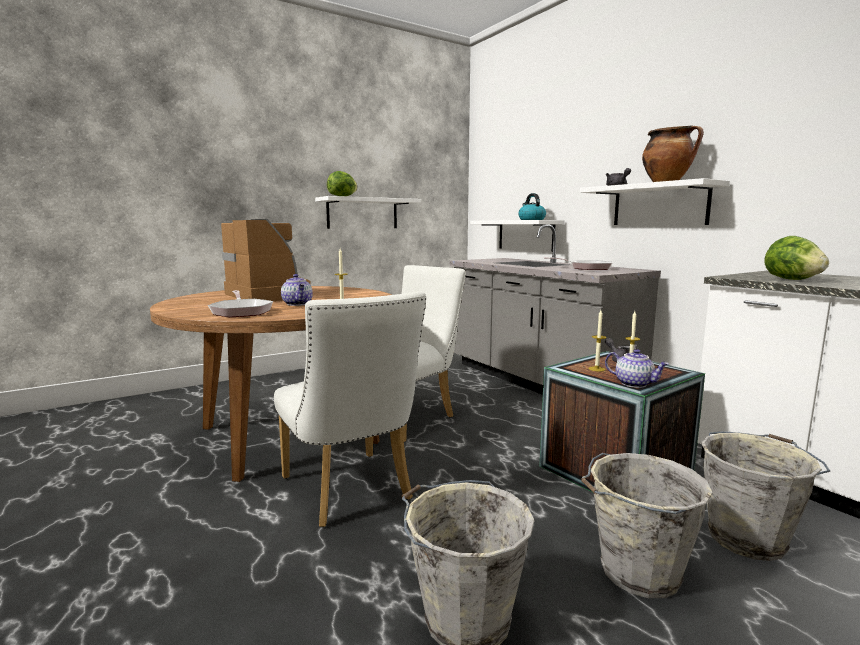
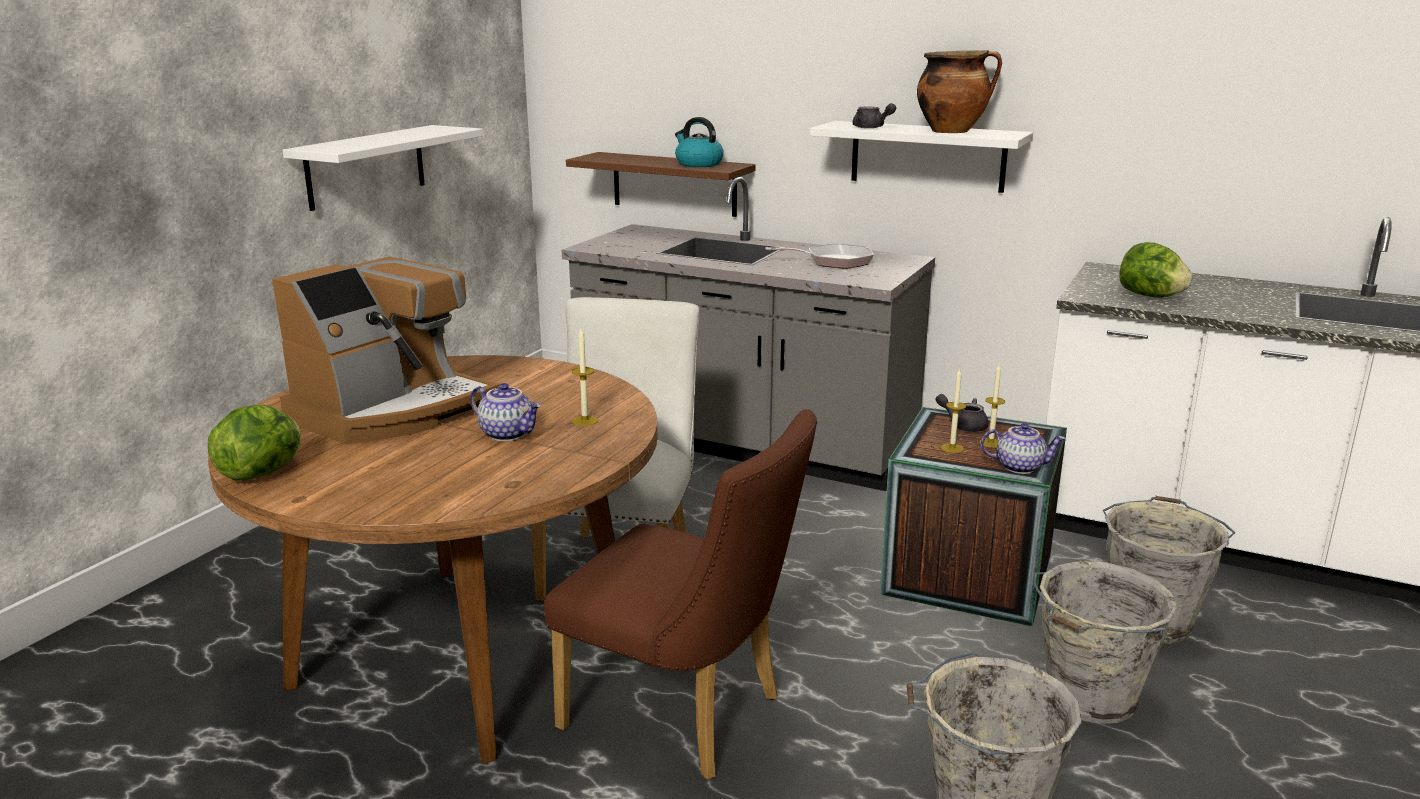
camera: 30 degrees left, 10 degrees up
(241, 311) = (462, 479): frying pan -> none
(272, 295) = (393, 411): coffee machine -> coffee machine turned 105 degrees clockwise
(342, 196) = (354, 147): lettuce -> lettuce (263, 472)
(351, 492) = (686, 717): white chair -> brown chair
(525, 235) = (674, 184): white shelf -> brown shelf

